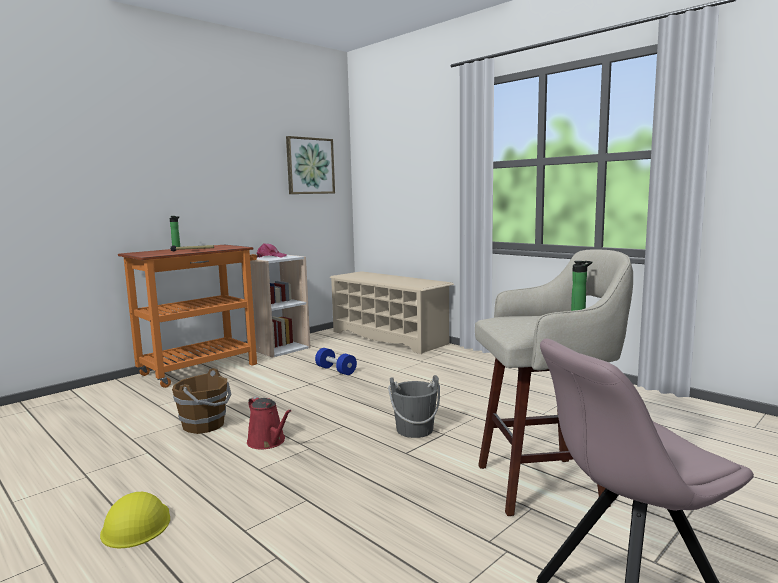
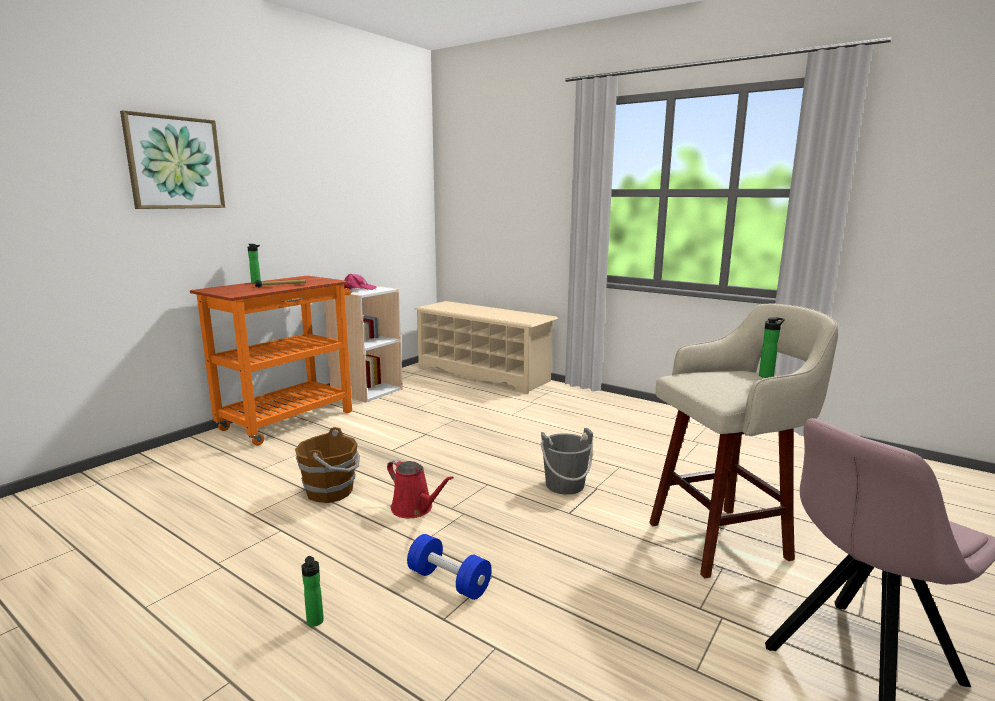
camera: 10 degrees left, 5 degrees up
(136, 524) = (315, 623): yellow hard hat -> bottle
(310, 166) = (393, 183): picture -> picture (174, 163)
(336, 370) = (445, 416): blue dumbbell -> blue dumbbell (449, 581)

